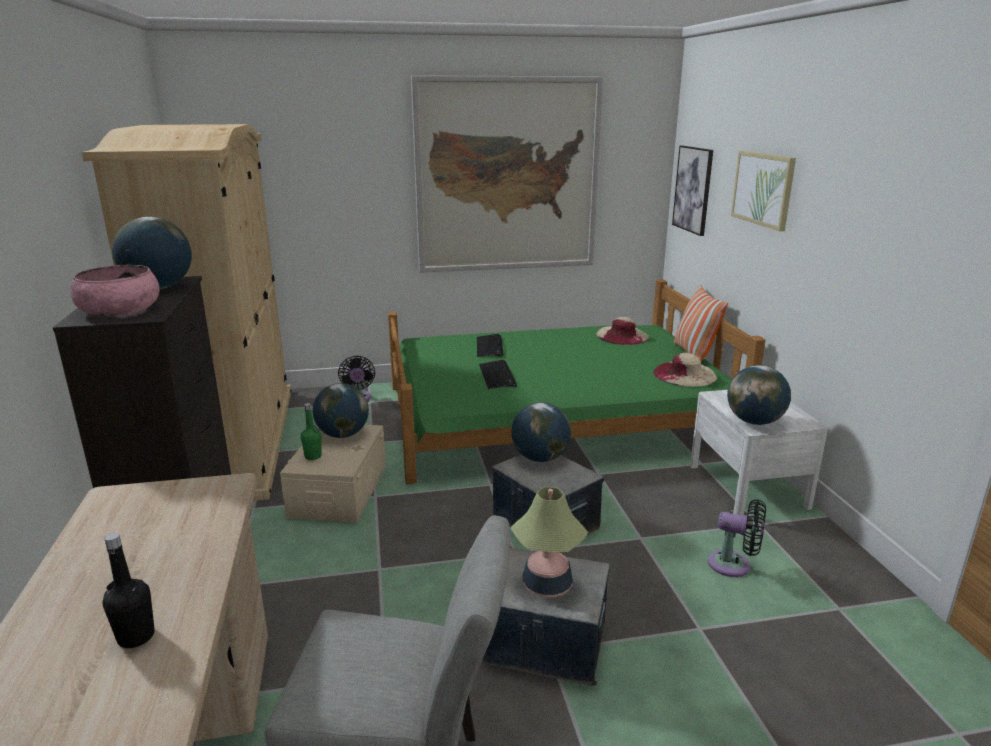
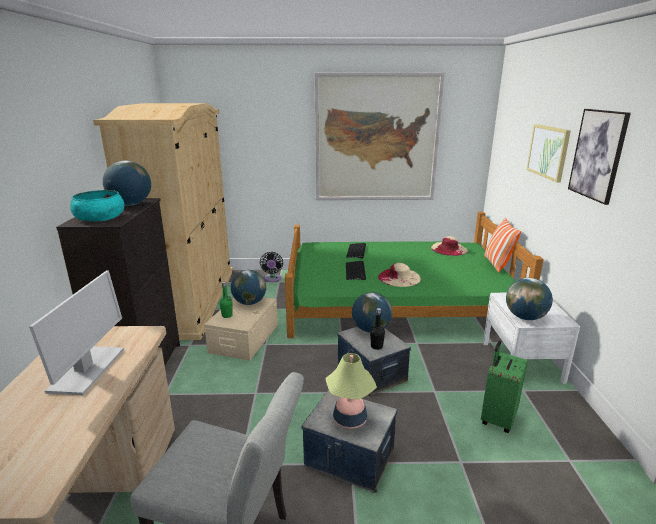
camera: 10 degrees right, 0 degrees up
(120, 309) = (100, 217): pink bowl -> turquoise bowl
(136, 637) = (53, 427): black bottle -> black bottle (376, 346)
(155, 549) = (87, 370): none -> monitor
(684, 374) = (485, 279): beige hat -> beige hat (399, 277)
(693, 189) = (504, 150): picture -> picture (598, 155)
(734, 565) = (497, 418): black fan -> green suitcase

